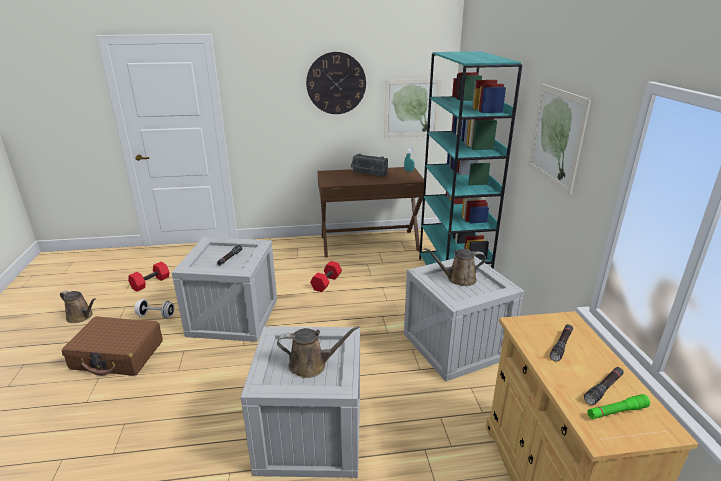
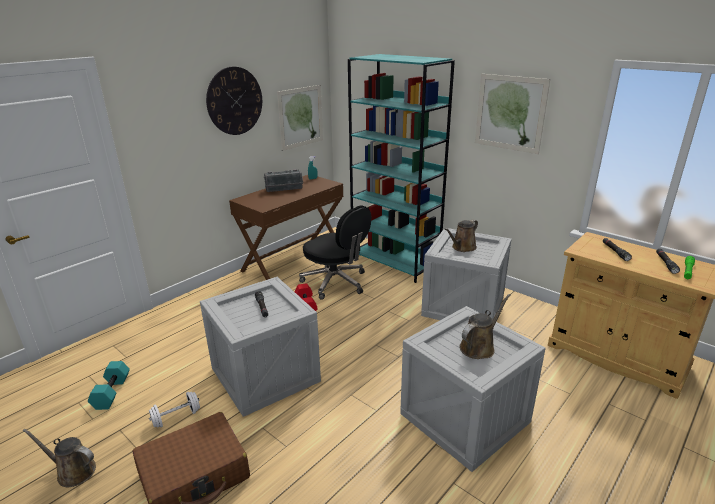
camera: 40 degrees left, 0 degrees up
(81, 316) = (73, 471): brown watering can -> brown watering can turned 150 degrees counterclockwise
(150, 282) = (111, 392): red dumbbell -> turquoise dumbbell
(375, 274) = (336, 282): none -> black office chair

